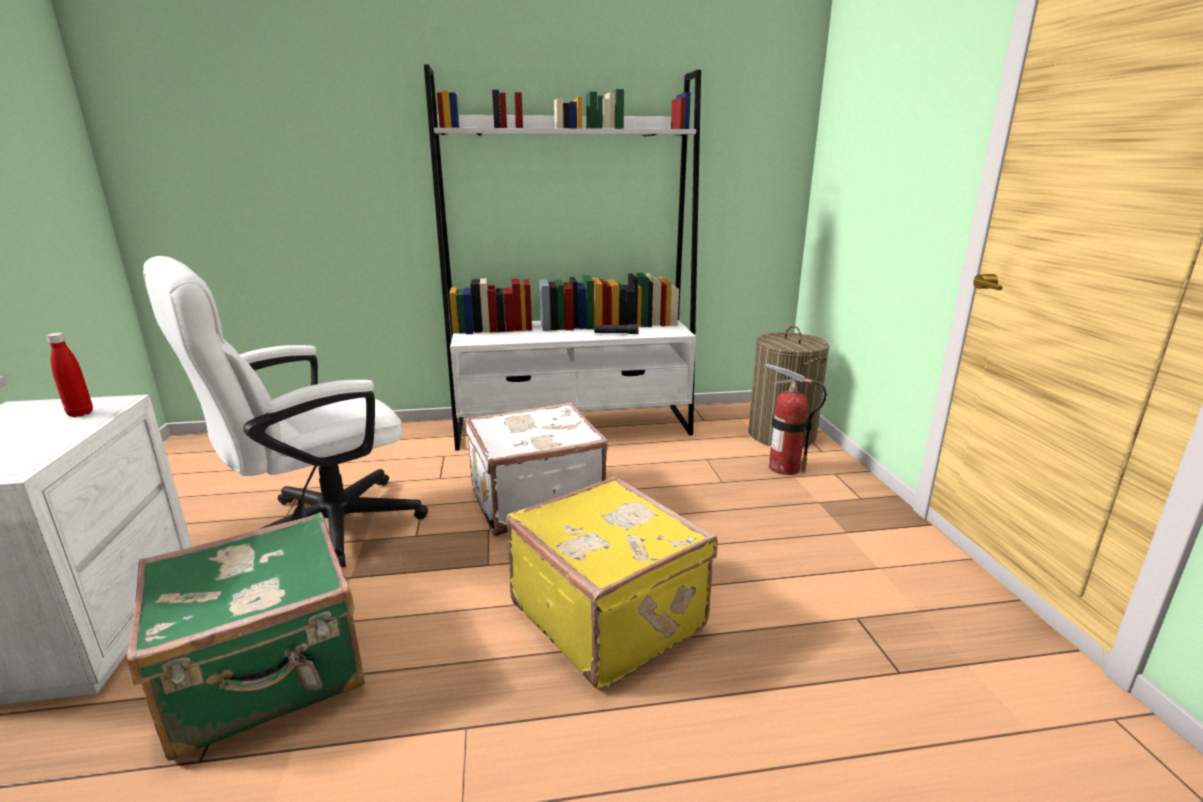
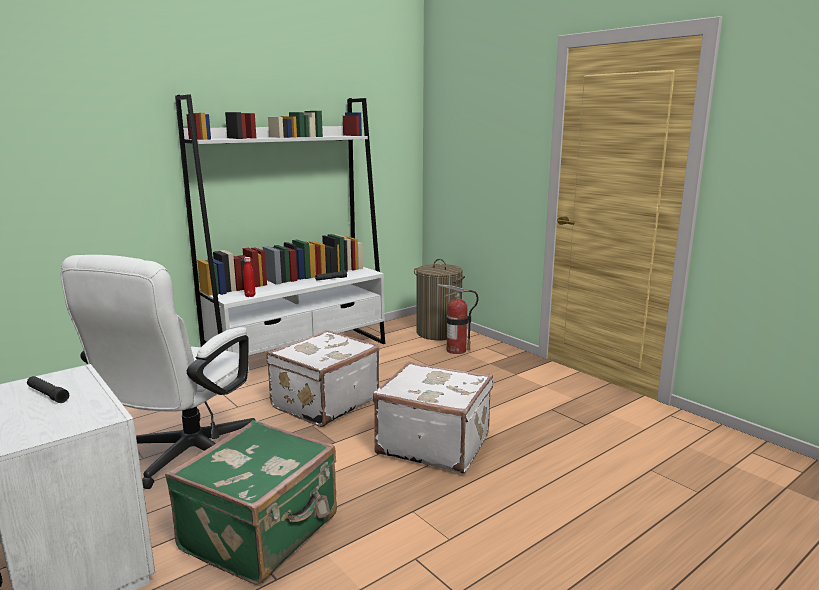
camera: 30 degrees left, 5 degrees down
(38, 424) = (48, 394): none -> black flashlight
(80, 413) = (65, 383): red bottle -> red bottle (250, 296)
(609, 615) = (434, 443): yellow suitcase -> white suitcase

